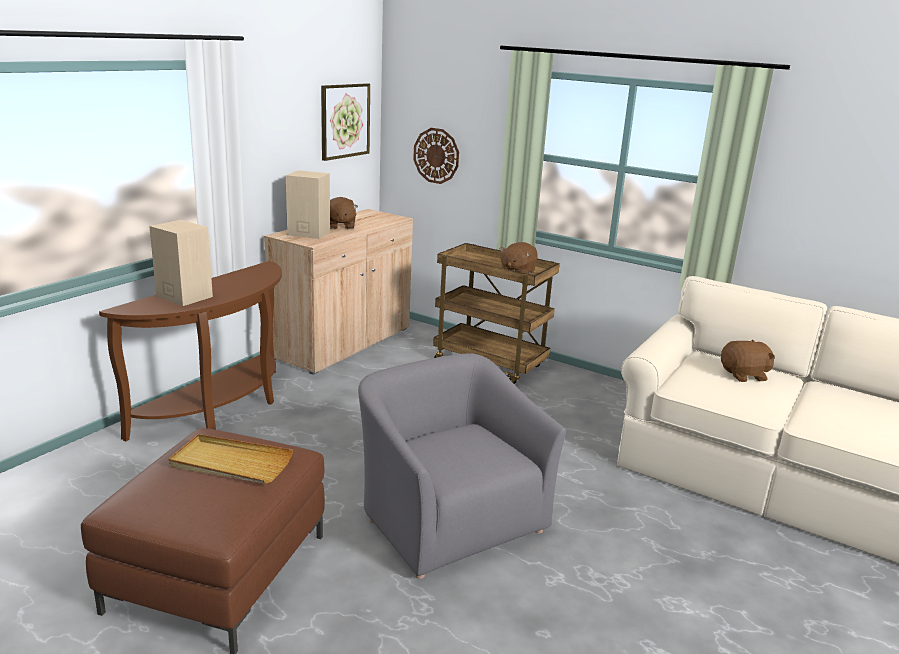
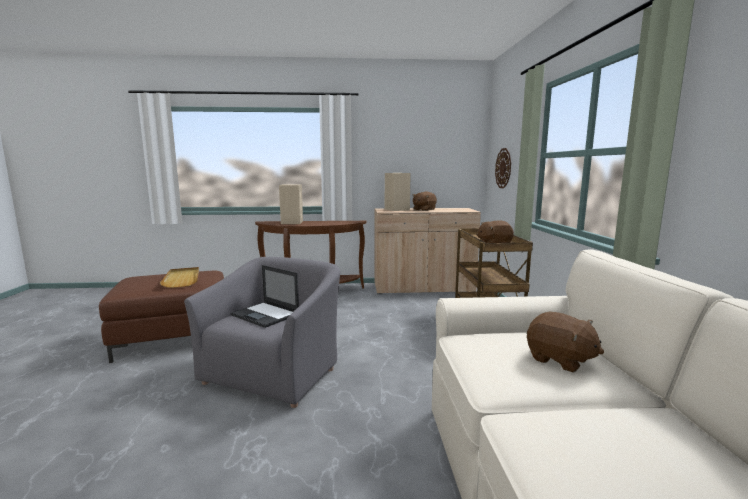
camera: 55 degrees right, 10 degrees down
(344, 121) = (450, 148): picture -> none
(455, 449) = (266, 315): none -> laptop

